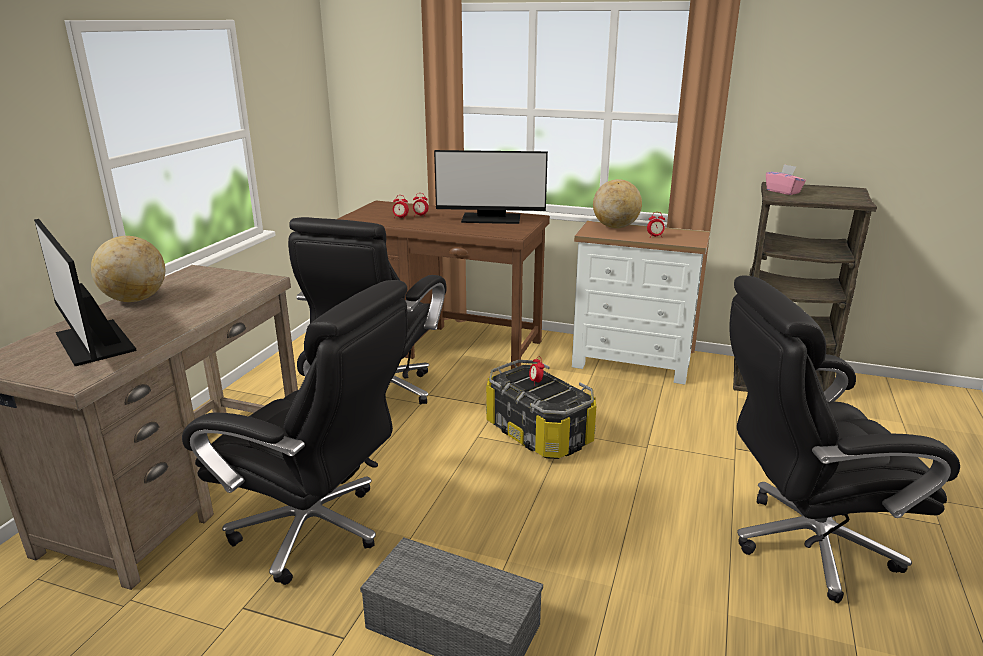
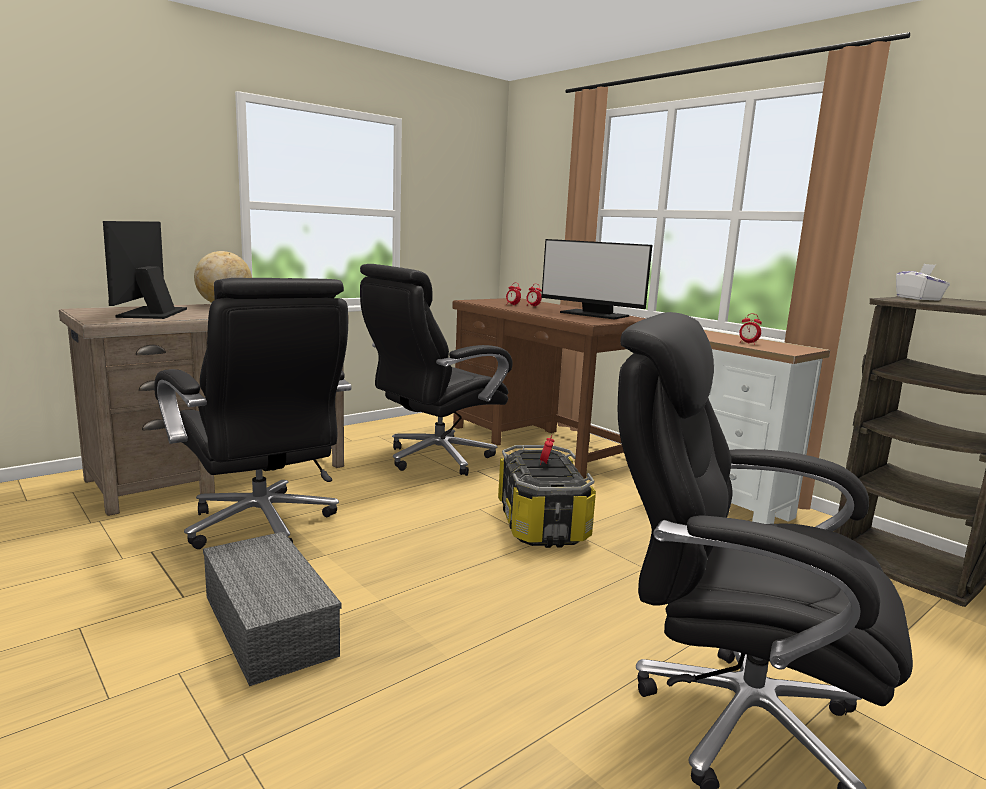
camera: 30 degrees right, 10 degrees down
(615, 227) = (716, 334): globe -> none
(783, 191) = (918, 298): pink tissue box -> white tissue box

